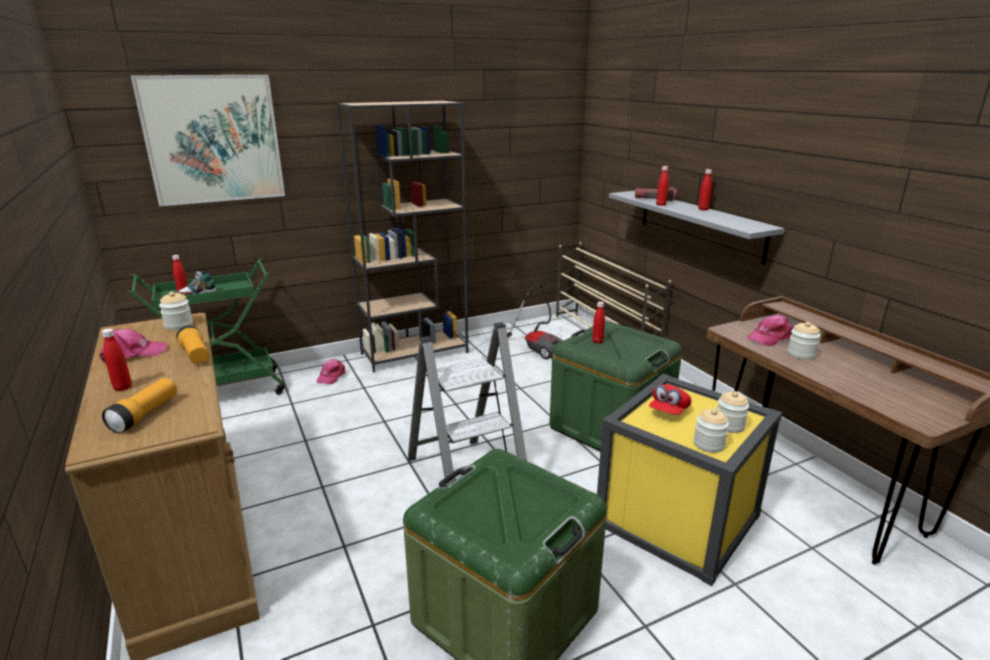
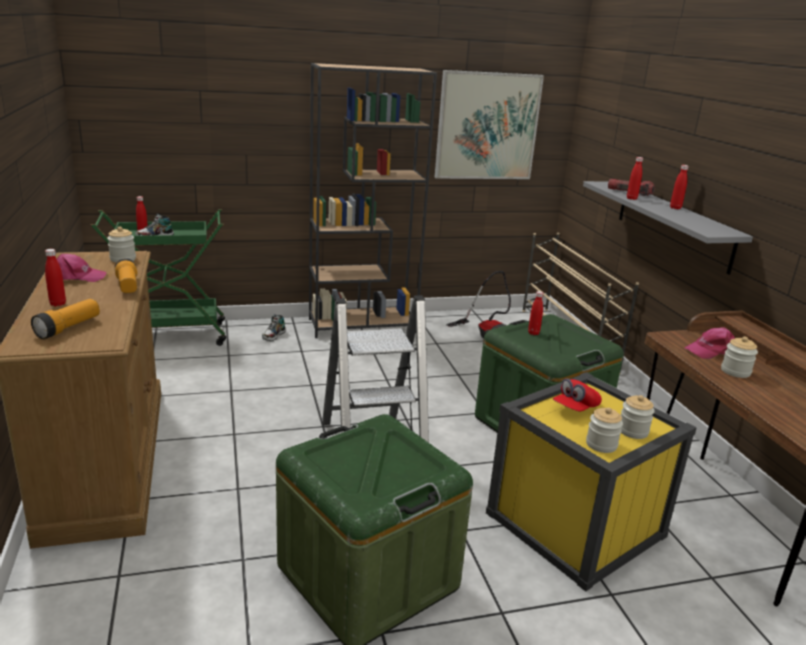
camera: 10 degrees right, 0 degrees up
(213, 139) = (189, 89): picture -> picture (487, 126)
(331, 376) = (273, 336): pink cap -> shoe

